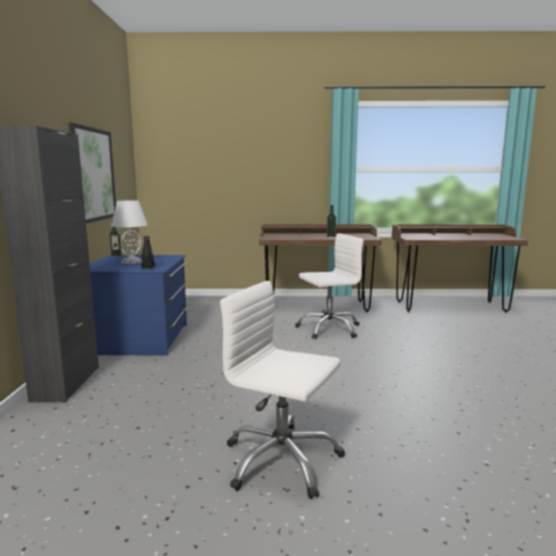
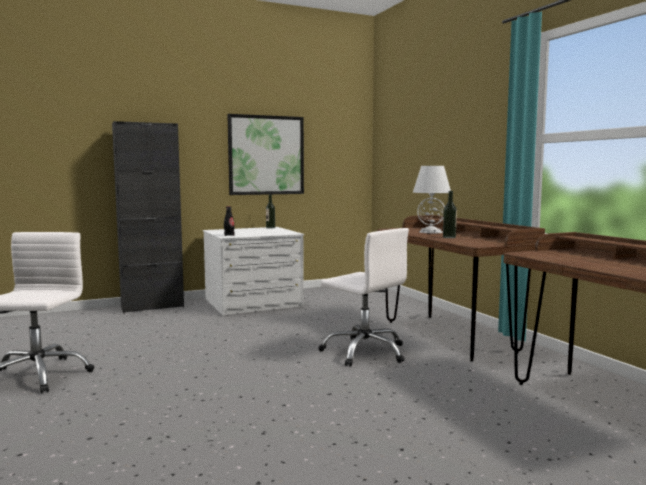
camera: 65 degrees right, 5 degrees down
(132, 261) = (252, 231): white table lamp -> white table lamp (430, 232)
(140, 339) = (253, 303): blue dresser -> white dresser

